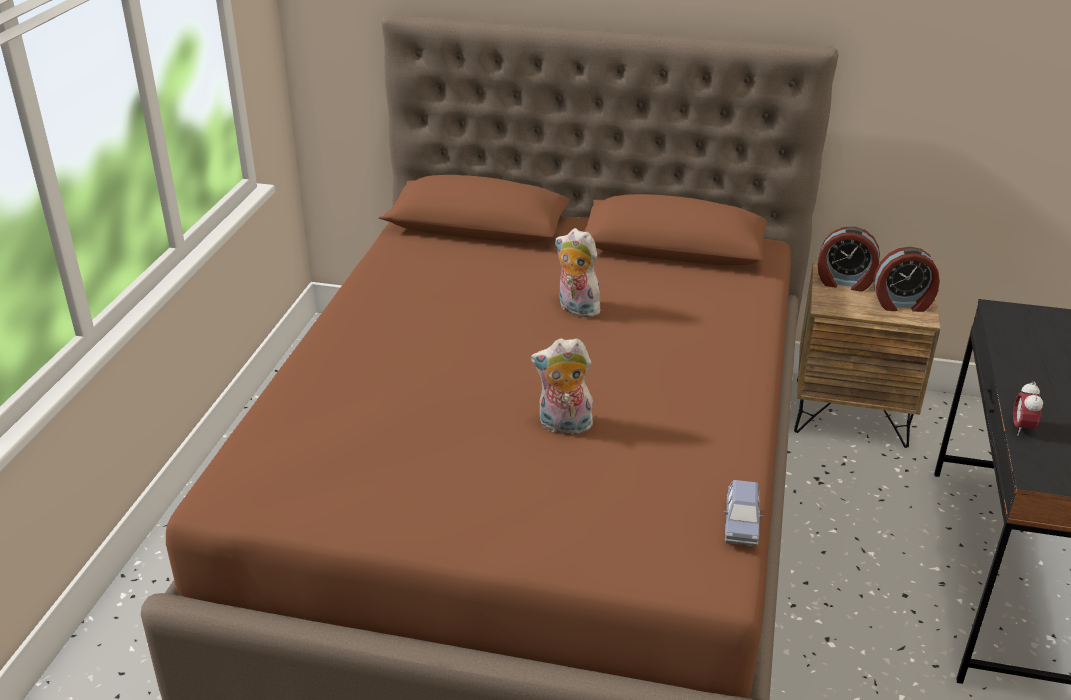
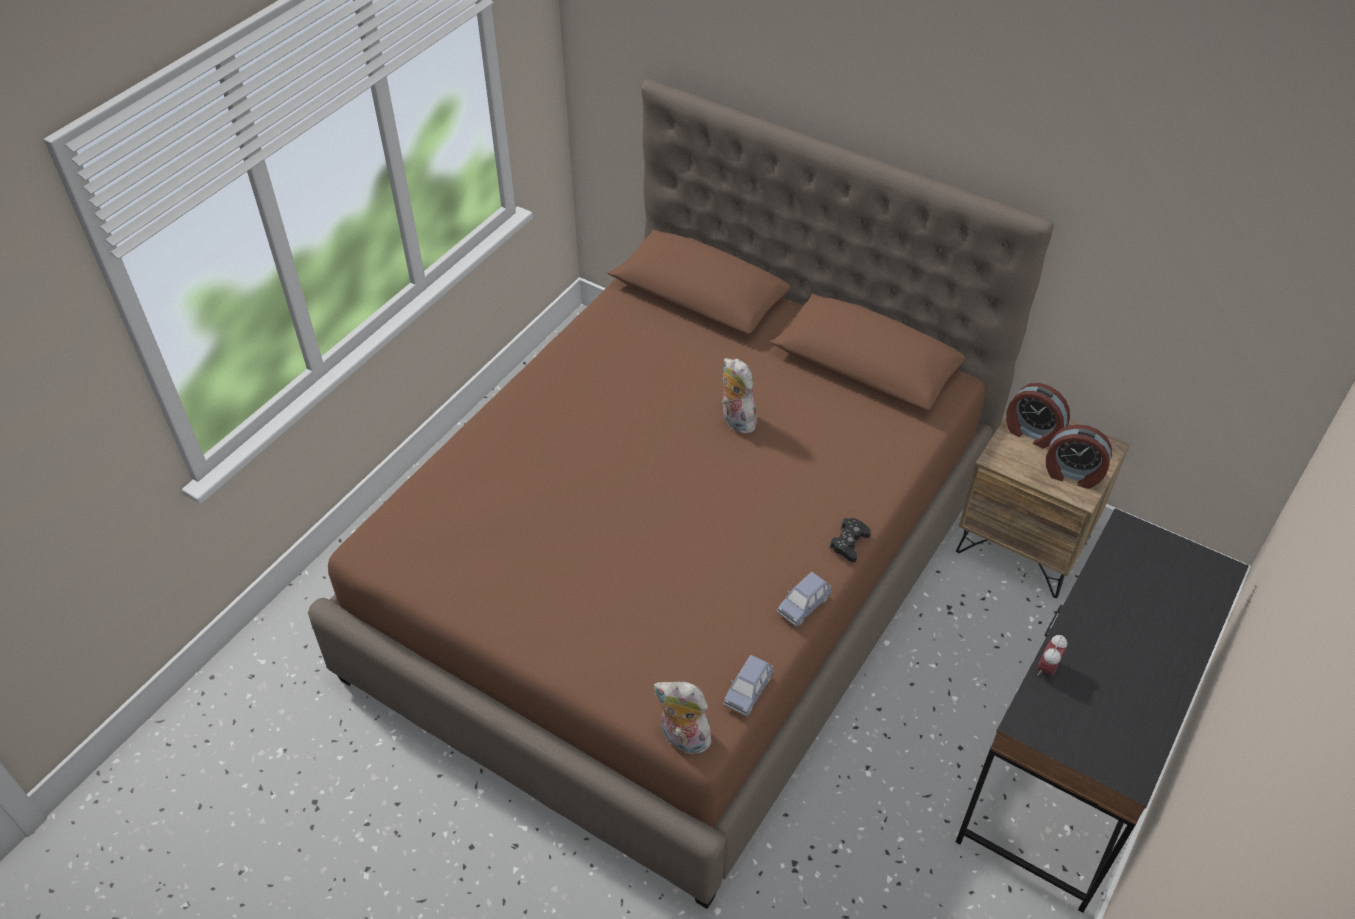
camera: 20 degrees right, 15 degrees up
(563, 426) = (659, 549): plush toy -> plush toy (682, 739)
(746, 439) = (803, 606): none -> blue toy car
(755, 379) = (849, 543): none -> black game controller

